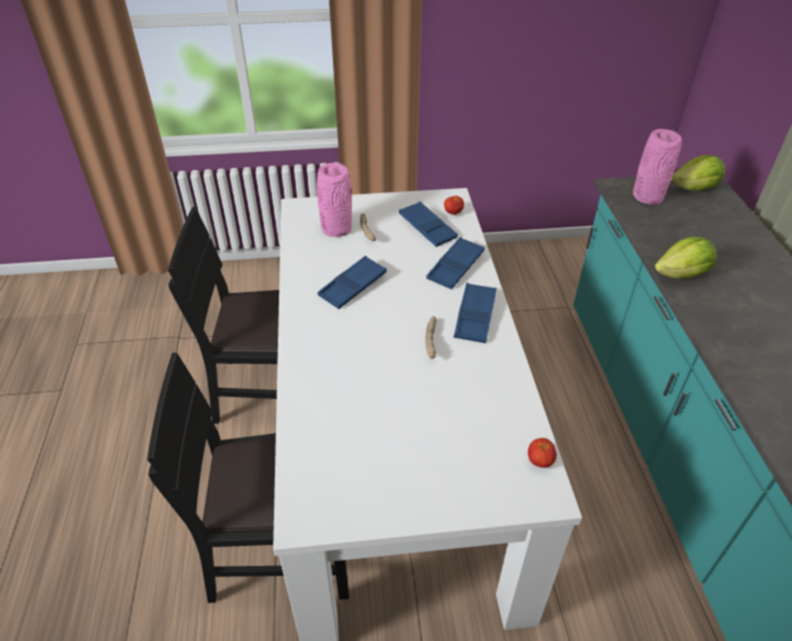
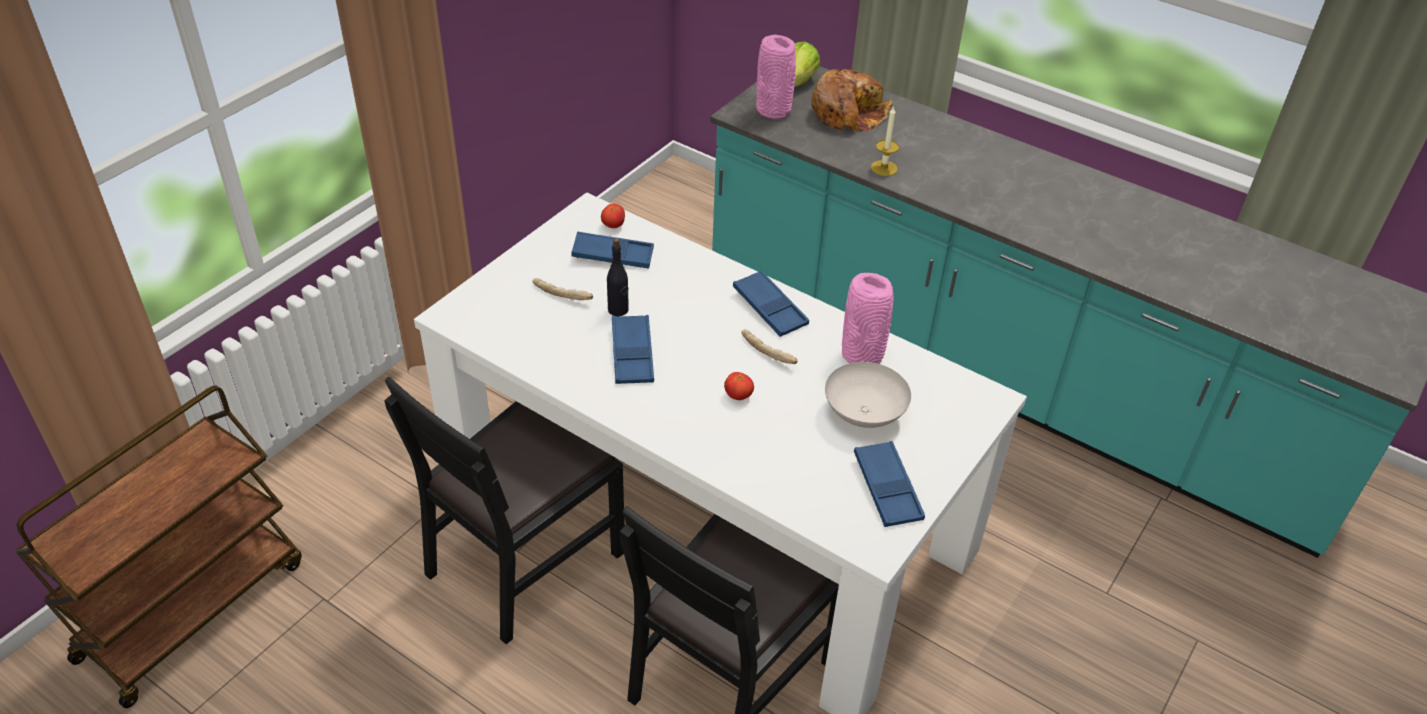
camera: 50 degrees left, 0 degrees up
(135, 301) = (192, 608): none -> brown cart
(336, 229) = (528, 312): pink vase -> pink vase (863, 356)
(383, 258) = (618, 310): none -> black bottle
(432, 427) = (863, 415): none -> white bowl
(455, 267) = (692, 276): blue tray -> blue tray (887, 488)
(540, 461) = (959, 381): tomato -> tomato (738, 396)
(682, 274) = (884, 168): lettuce -> candle
(708, 225) = (848, 112): none -> bread

